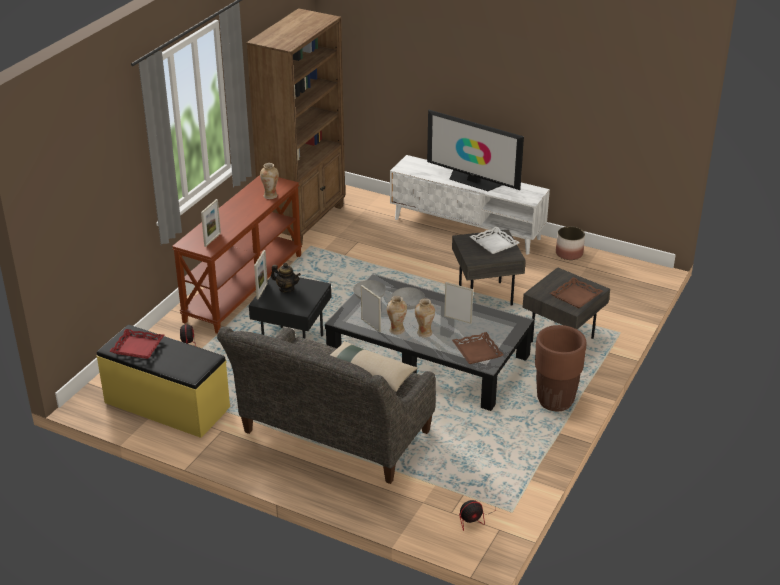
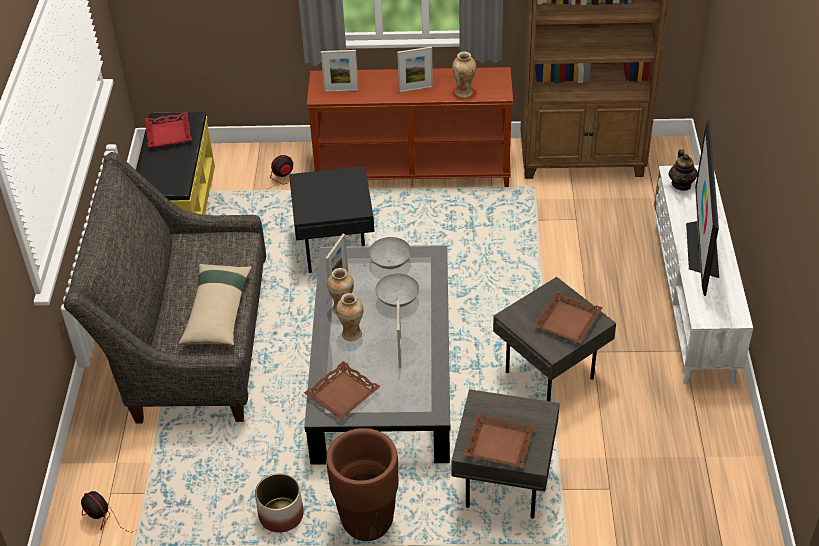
camera: 65 degrees right, 10 degrees up
(262, 291) = (321, 172): picture frame -> picture frame (415, 89)
(286, 289) = (338, 188): teapot -> teapot (681, 184)
(494, 243) = (568, 321): white tray -> brown tray
(569, 253) = (723, 426): planter -> planter (281, 515)

